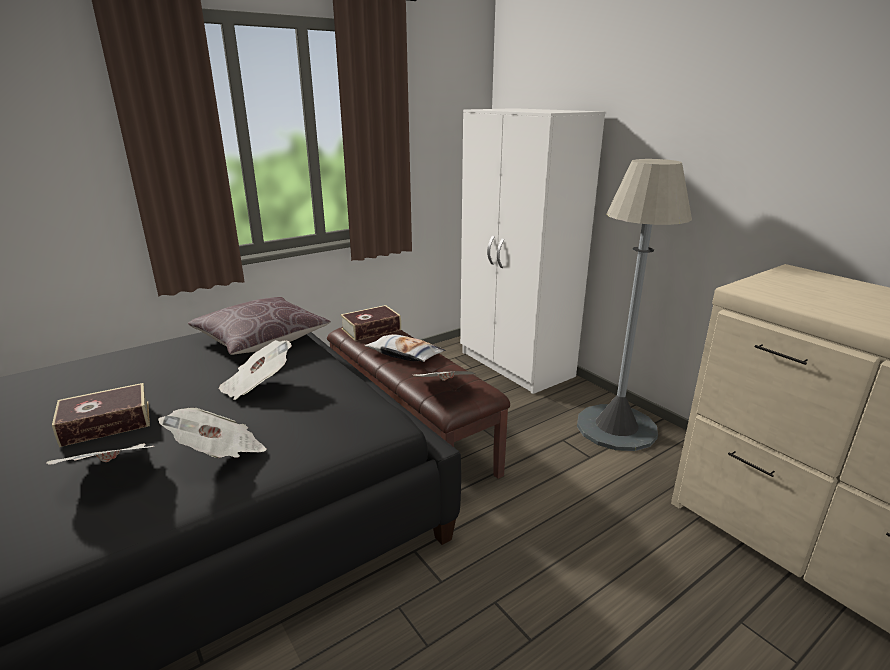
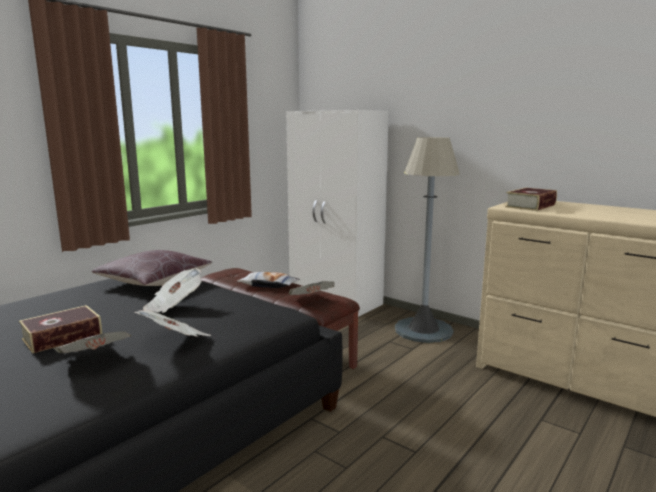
camera: 15 degrees left, 10 degrees down
(371, 329) = (233, 274): book -> book (530, 206)

